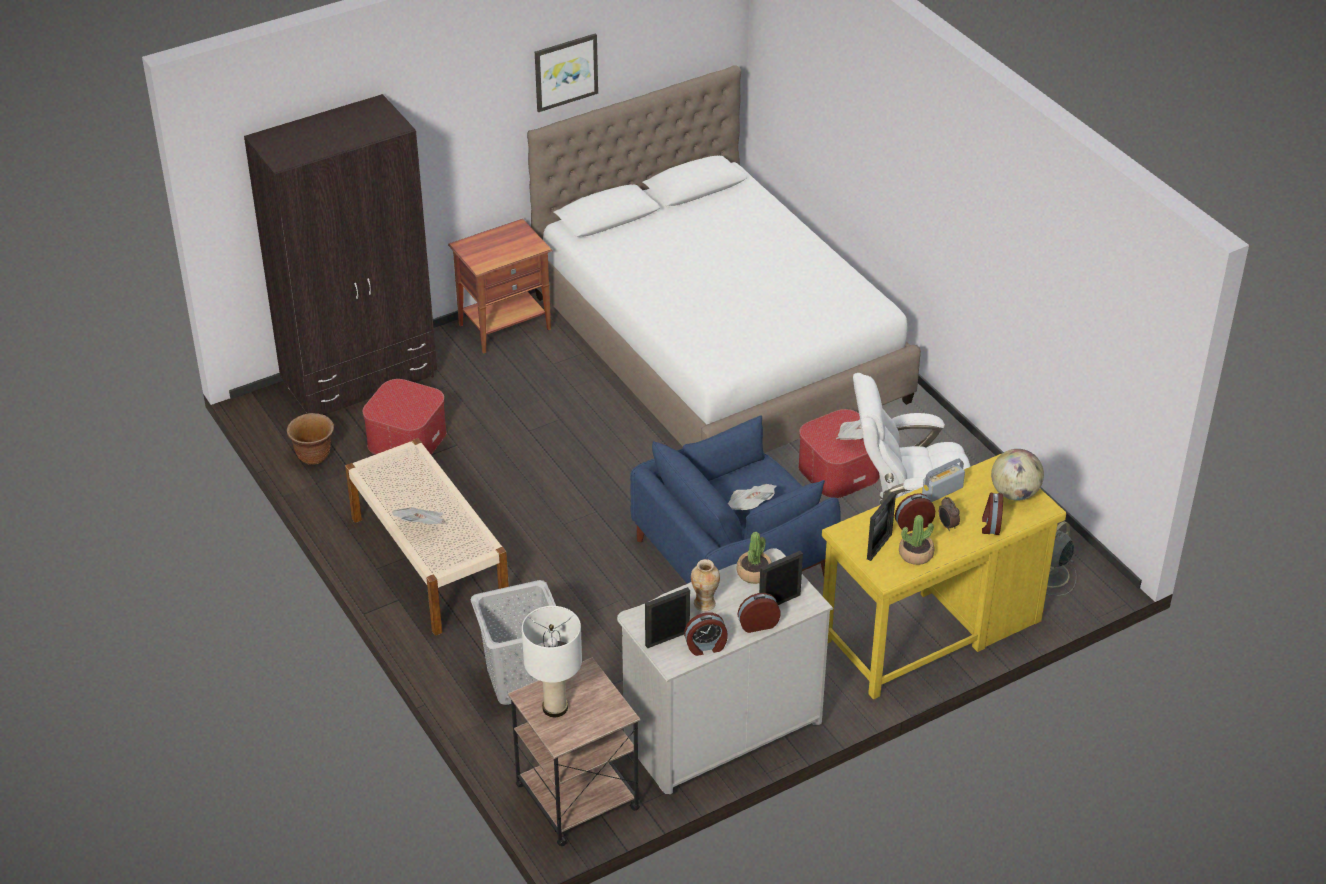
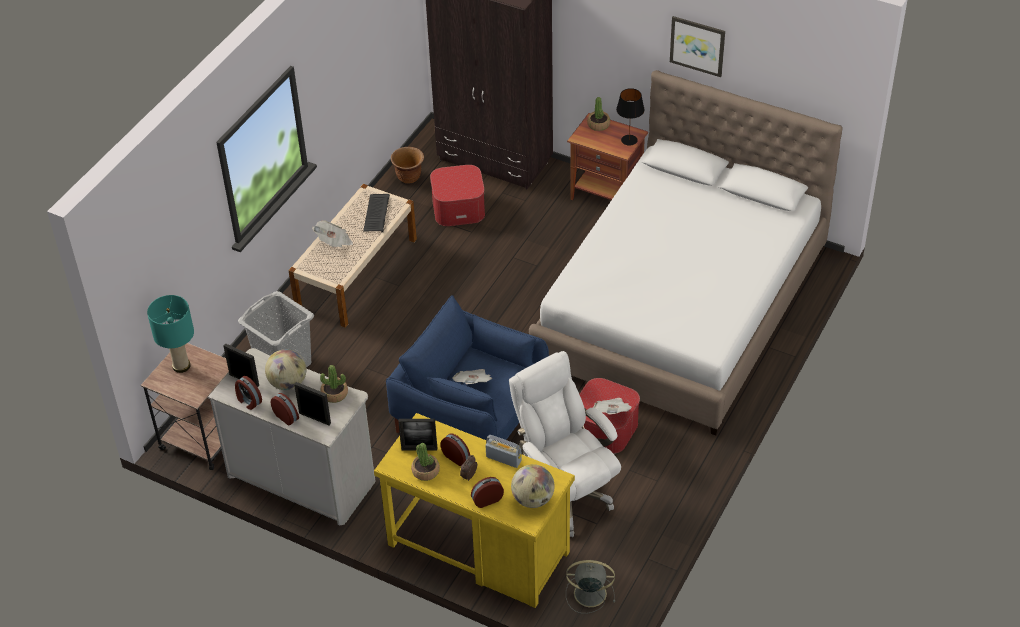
camera: 60 degrees right, 5 degrees up
(408, 474) = (376, 213): none -> keyboard
(475, 244) = (598, 124): none -> potted plant
(523, 235) = (629, 140): none -> black table lamp
(554, 708) = (181, 366): white table lamp -> turquoise table lamp
(704, 604) = (288, 383): vase -> globe

